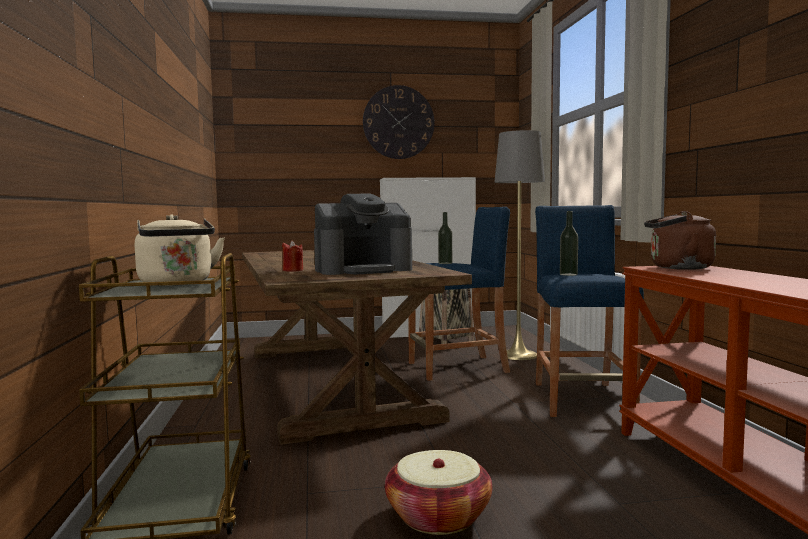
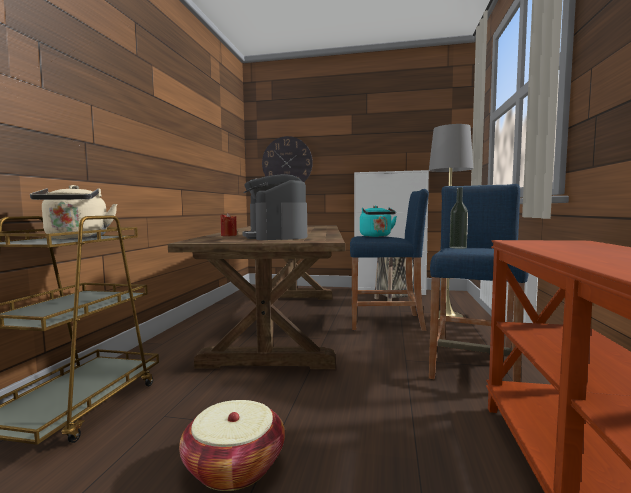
camera: 20 degrees right, 0 degrees up
(363, 270) = (276, 236): coffee machine -> coffee machine turned 75 degrees clockwise
(398, 122) = (371, 130): wall clock -> wall clock (287, 163)
(445, 263) = (376, 236): bottle -> turquoise kettle
(677, 268) = (548, 242): brown kettle -> none

